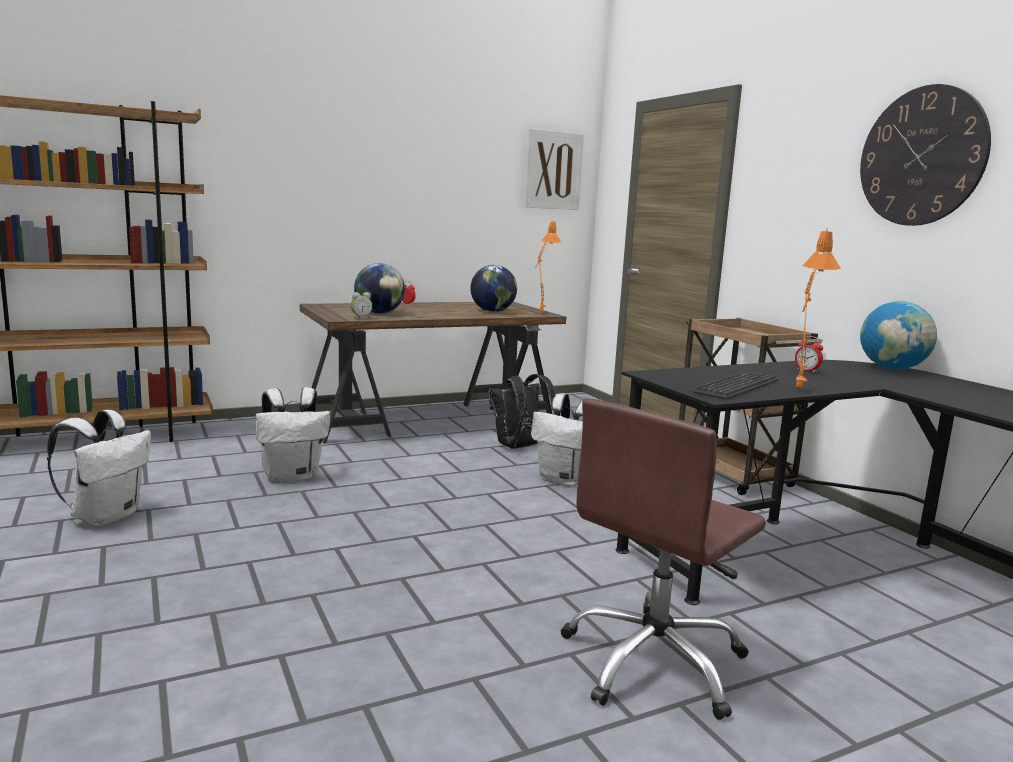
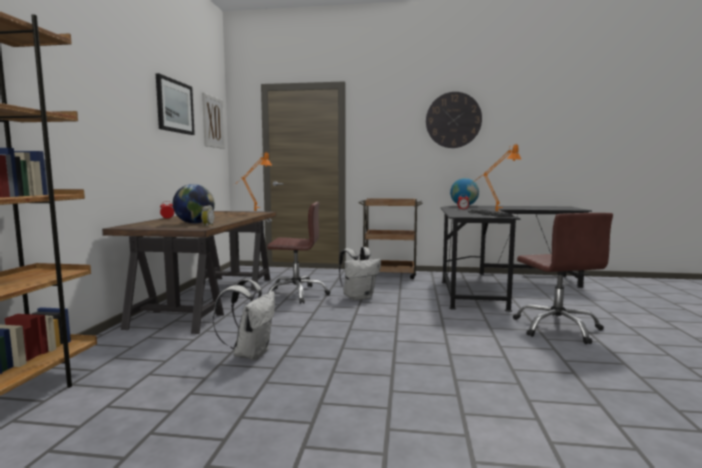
camera: 55 degrees left, 5 degrees down
(106, 516) = (230, 439): white backpack -> none
(457, 155) = (175, 106): none -> picture
(492, 311) = (236, 214): globe -> none
(519, 447) = (296, 294): black backpack -> brown office chair

